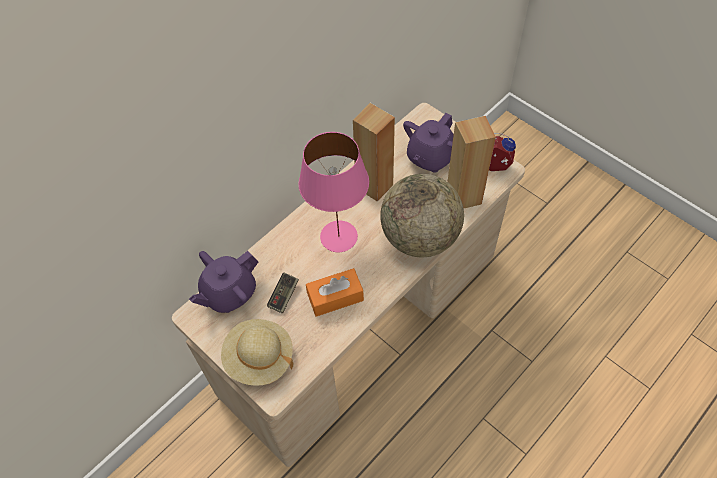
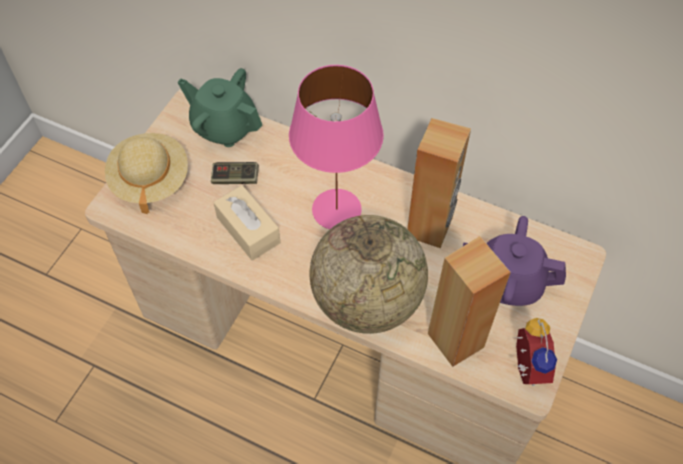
camera: 70 degrees right, 0 degrees up
(229, 293) = (224, 127): purple teapot -> green teapot
(335, 297) = (248, 230): orange tissue box -> beige tissue box

